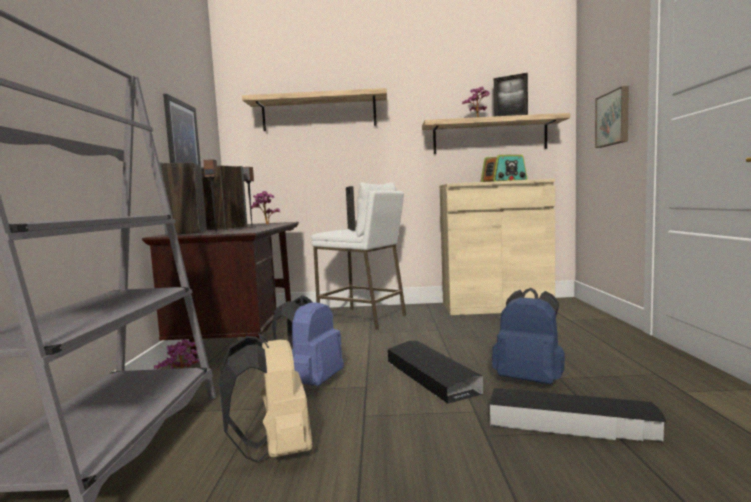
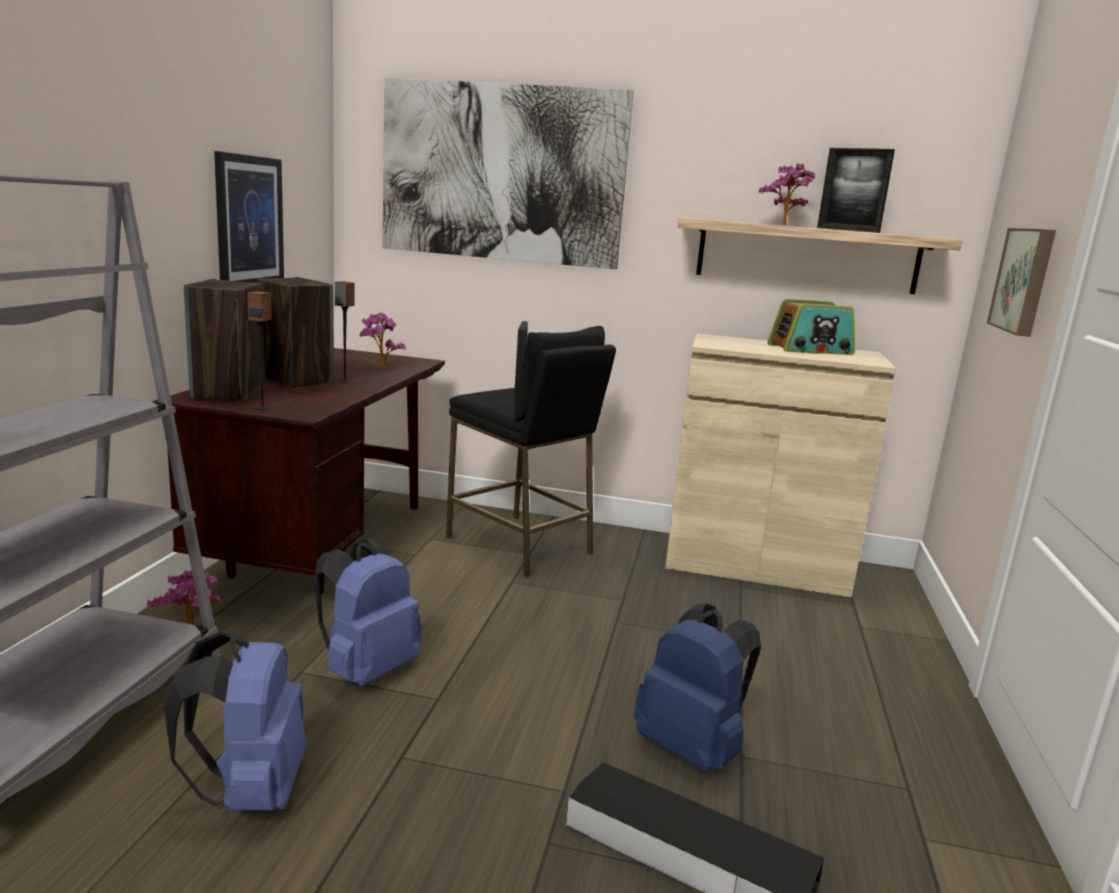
camera: 10 degrees right, 10 degrees up
(276, 451) = (249, 791): beige backpack -> blue backpack
(319, 113) = (502, 173): shelf -> picture
(363, 319) = (520, 545): white stool -> black stool
(430, 376) = (544, 702): black storage box -> none

